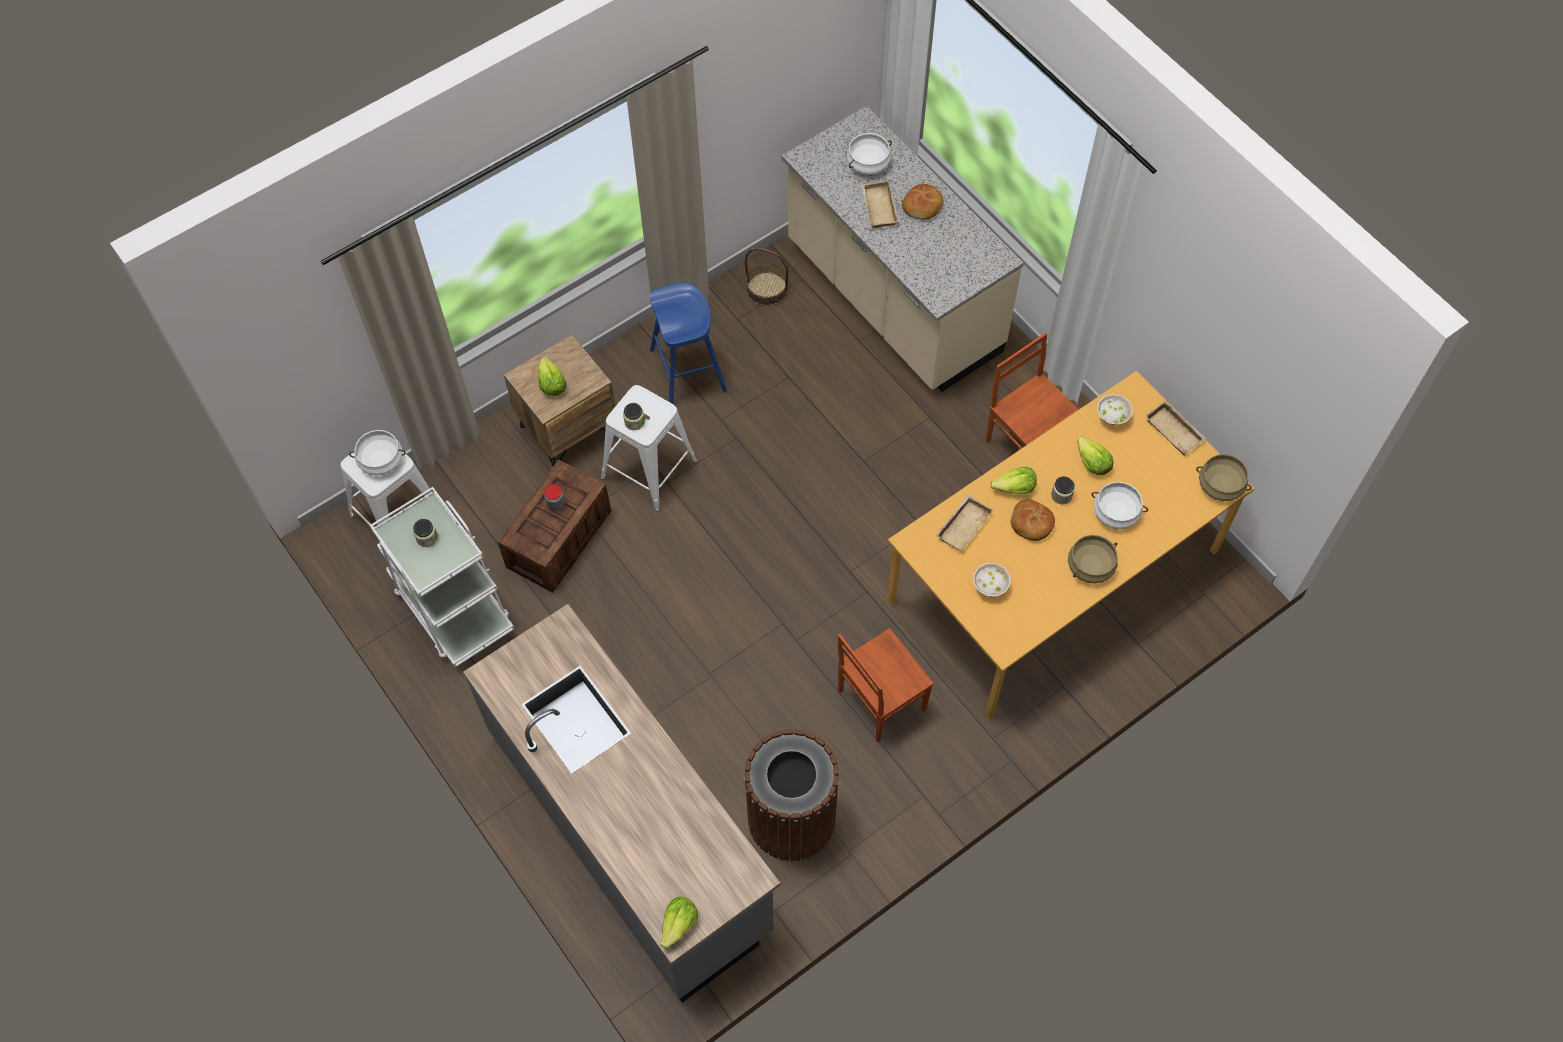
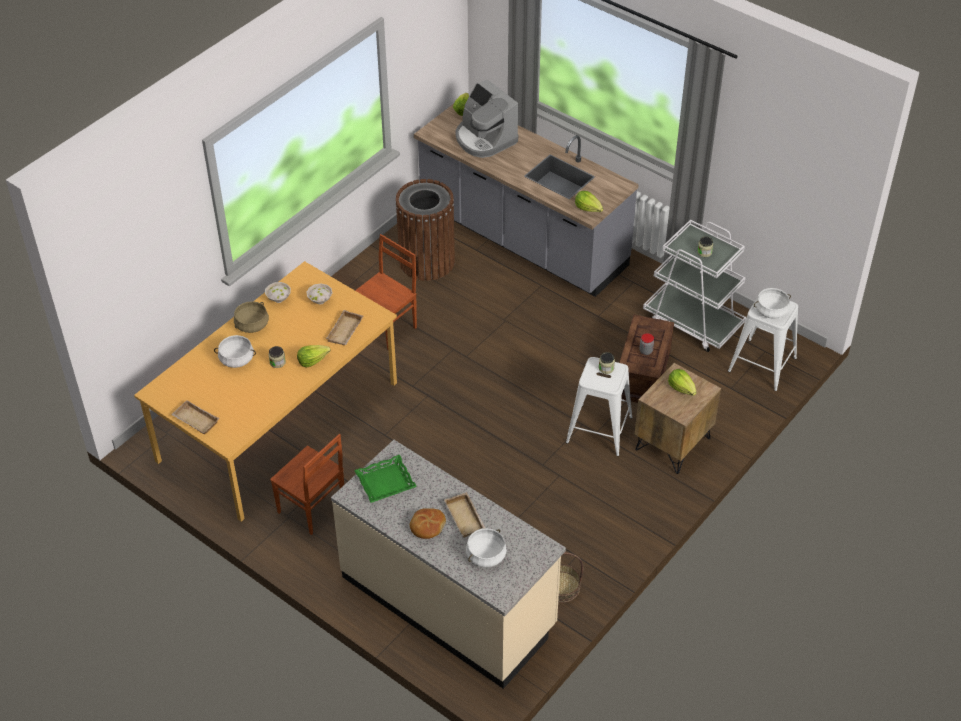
camera: 165 degrees right, 15 degrees down
(665, 838) = (484, 139): none -> coffee machine
(688, 370) = (600, 506): blue stool -> none
(958, 265) = (385, 482): none -> green tray
(1031, 524) = (297, 341): bread -> none
(1092, 463) = (257, 387): lettuce -> lettuce (588, 208)
(1111, 417) = (245, 420): white bowl -> white bowl (279, 300)
(1220, 485) = (159, 391): beige cooking pot -> none

